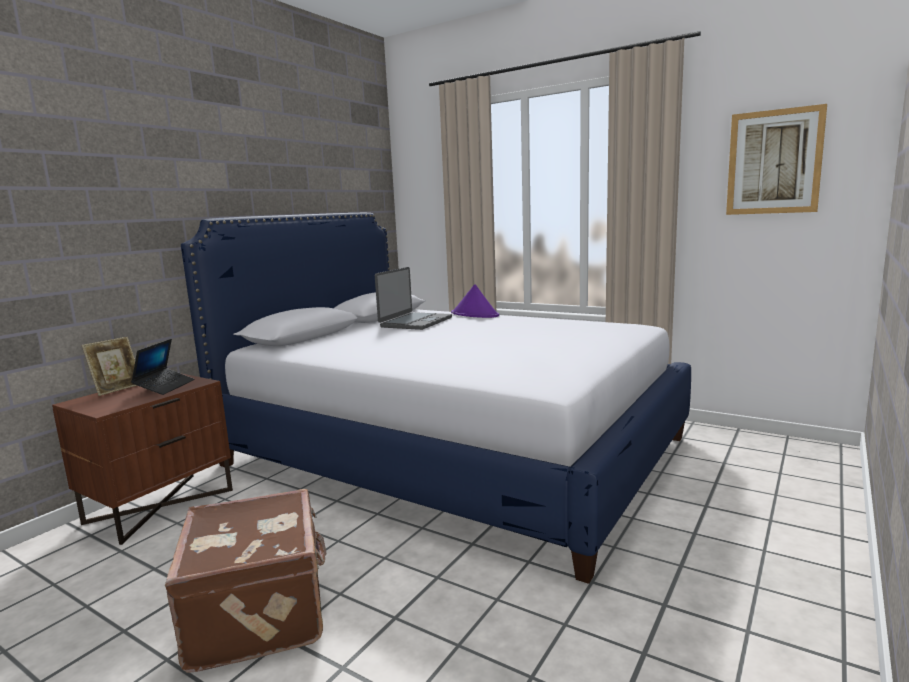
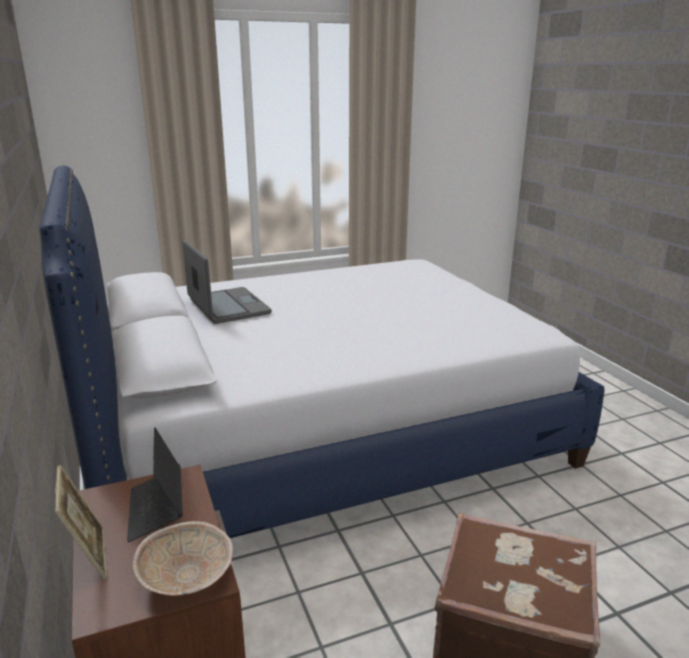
camera: 55 degrees left, 10 degrees up
(105, 407) = (186, 577): none -> beige bowl
(165, 387) = (157, 510): laptop -> laptop turned 150 degrees counterclockwise
(475, 314) = (252, 281): purple hat -> none
(774, 162) = (464, 112): picture -> none

